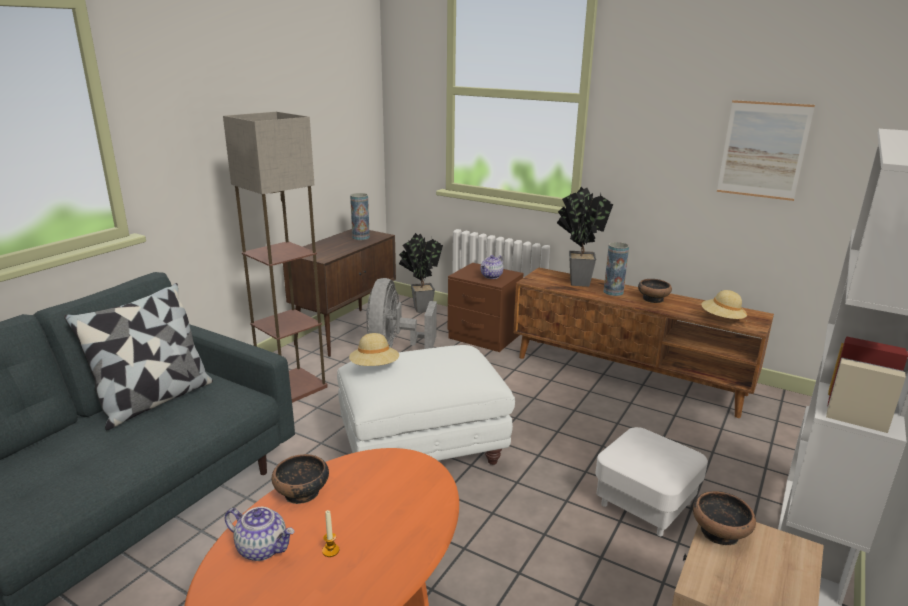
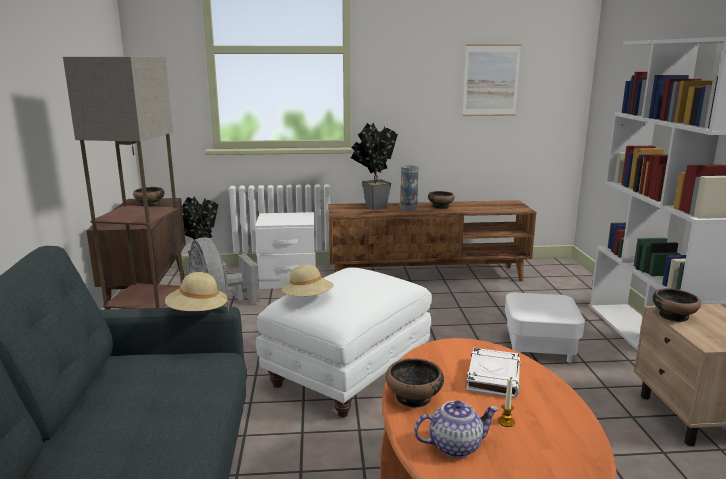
camera: 35 degrees left, 5 degrees down
(154, 400) = (113, 395): pillow -> none
(360, 237) = (150, 204): vase -> bowl
(391, 505) = (493, 376): none -> white book
(484, 337) = (288, 280): brown nightstand -> white nightstand
(491, 276) = (293, 219): teapot -> none
(721, 319) = (499, 209): beige hat -> beige hat (197, 313)

